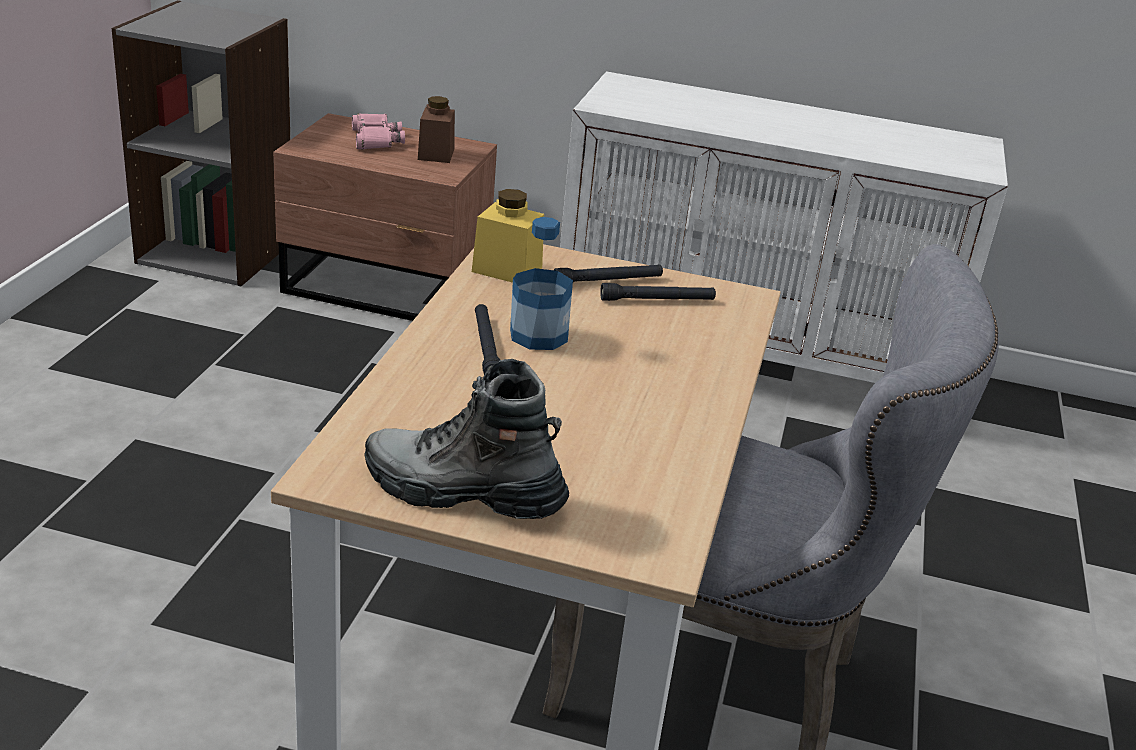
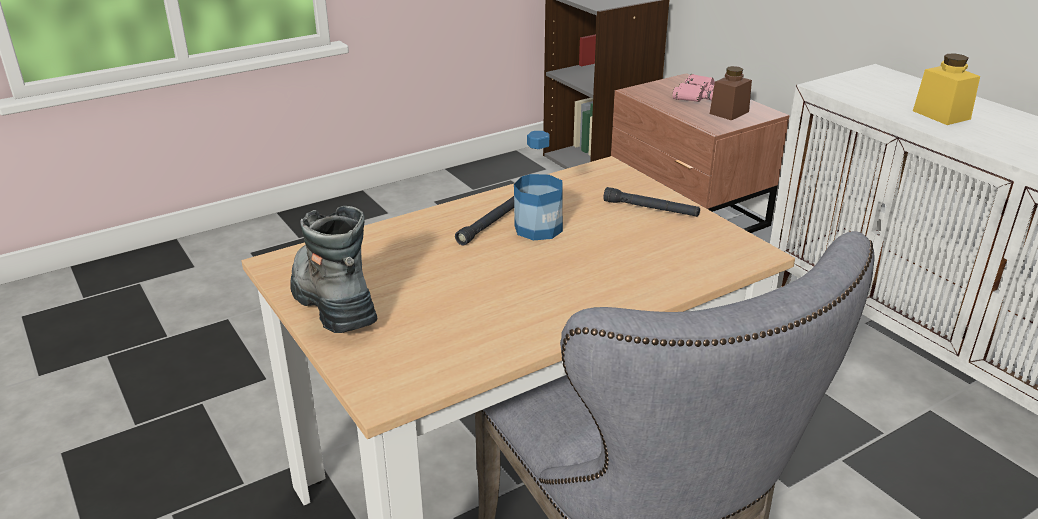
camera: 45 degrees right, 0 degrees up
(507, 270) = (586, 182): yellow jar -> yellow jar (941, 115)
(657, 300) = (669, 233): black flashlight -> none

